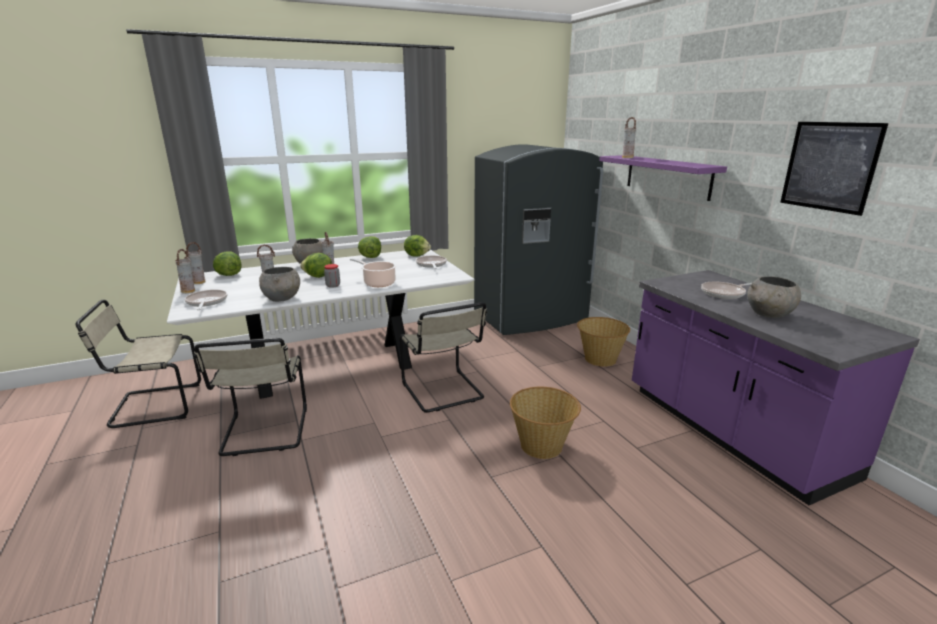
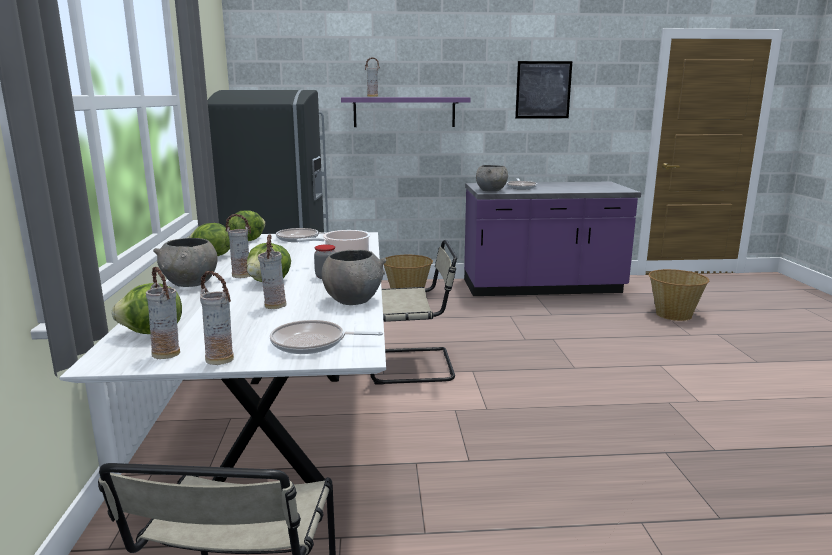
camera: 70 degrees left, 5 degrees down
(265, 432) = (434, 490): beige chair -> none
(542, 445) = (536, 342): basket -> basket (673, 314)
(769, 315) = (566, 188): grey bowl -> grey bowl (491, 191)

